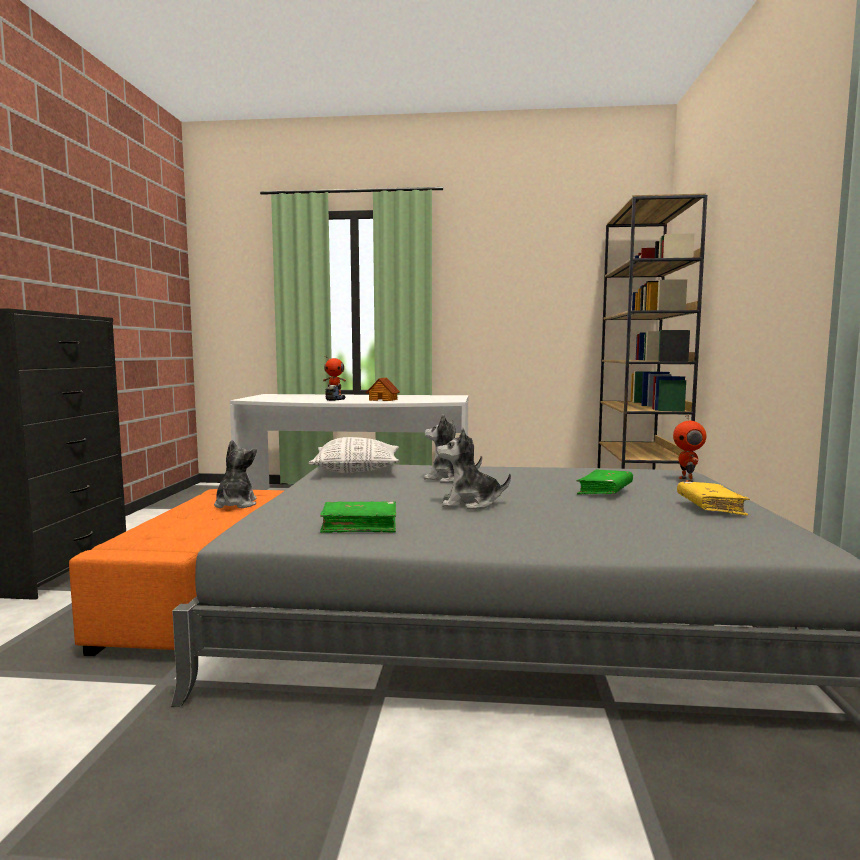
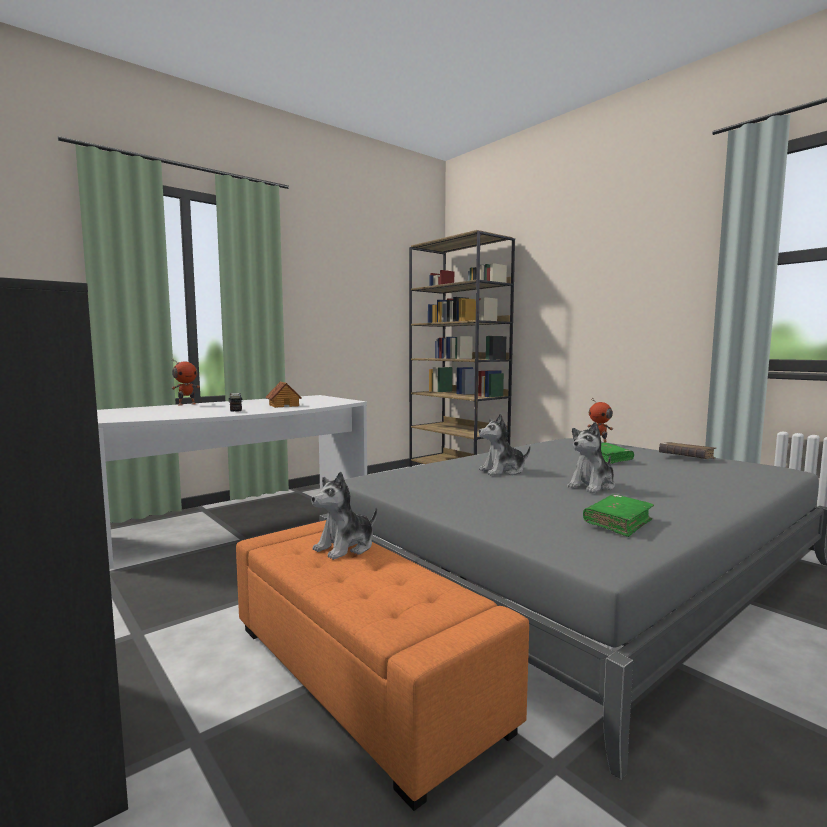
camera: 45 degrees left, 0 degrees up
(235, 504) = (346, 547): plush toy -> plush toy turned 90 degrees counterclockwise
(356, 470) = (404, 480): pillow -> none
(710, 507) = (686, 457): yellow book -> brown book

